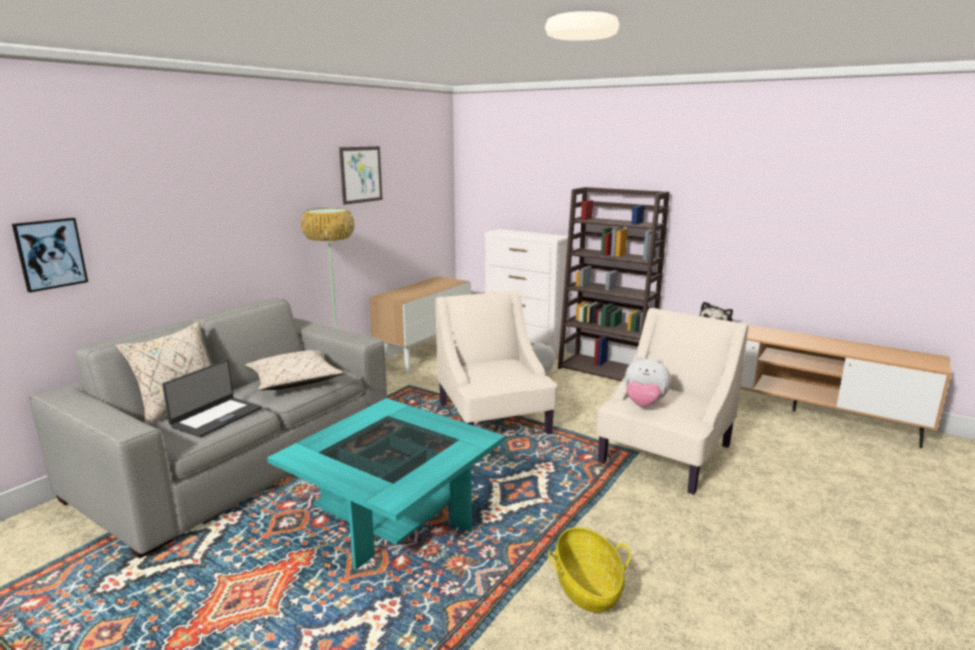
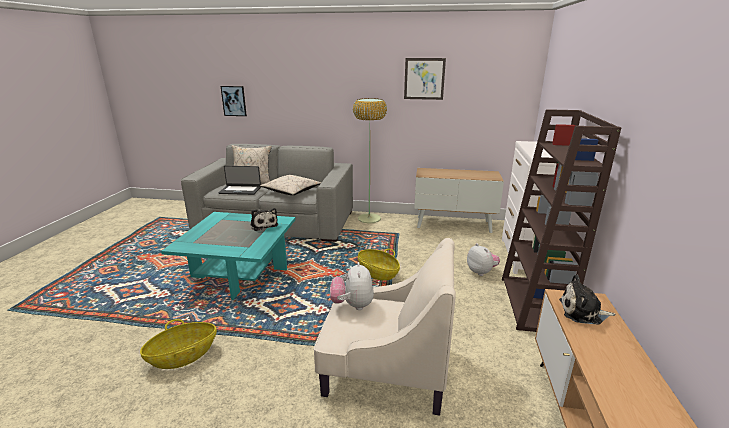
camera: 65 degrees right, 5 degrees up
(390, 421) = (263, 225): none -> plush toy
(493, 419) = (377, 273): beige armchair -> basket

